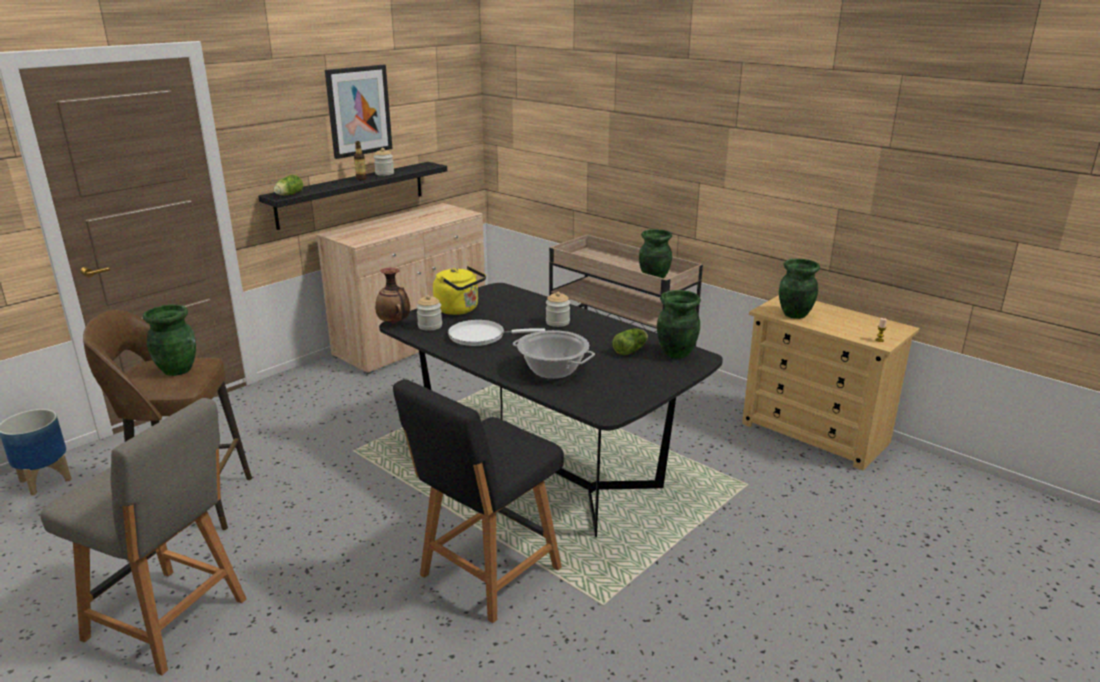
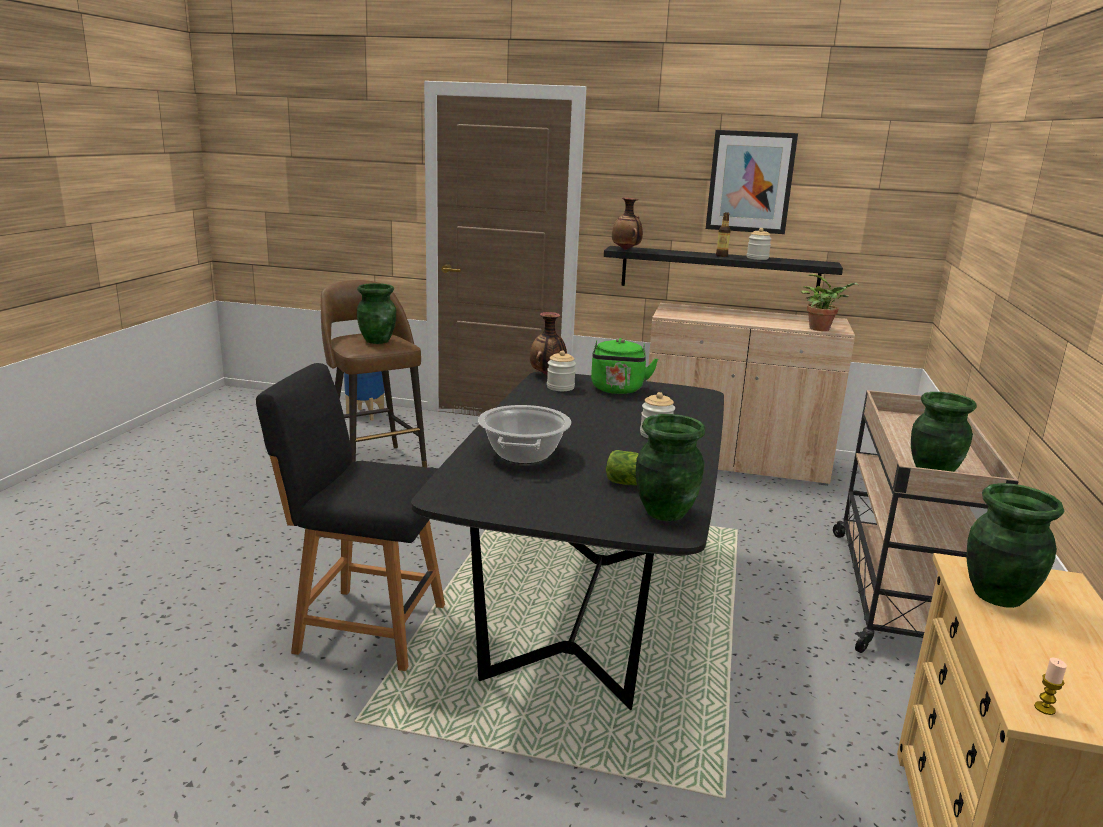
camera: 60 degrees right, 5 degrees down
(170, 621) = (233, 507): grey chair -> none
(288, 195) = (626, 249): lettuce -> vase
(458, 215) = (822, 329): none -> potted plant
(459, 310) = (617, 390): yellow kettle -> green kettle
(481, 336) = (565, 410): white frying pan -> none

